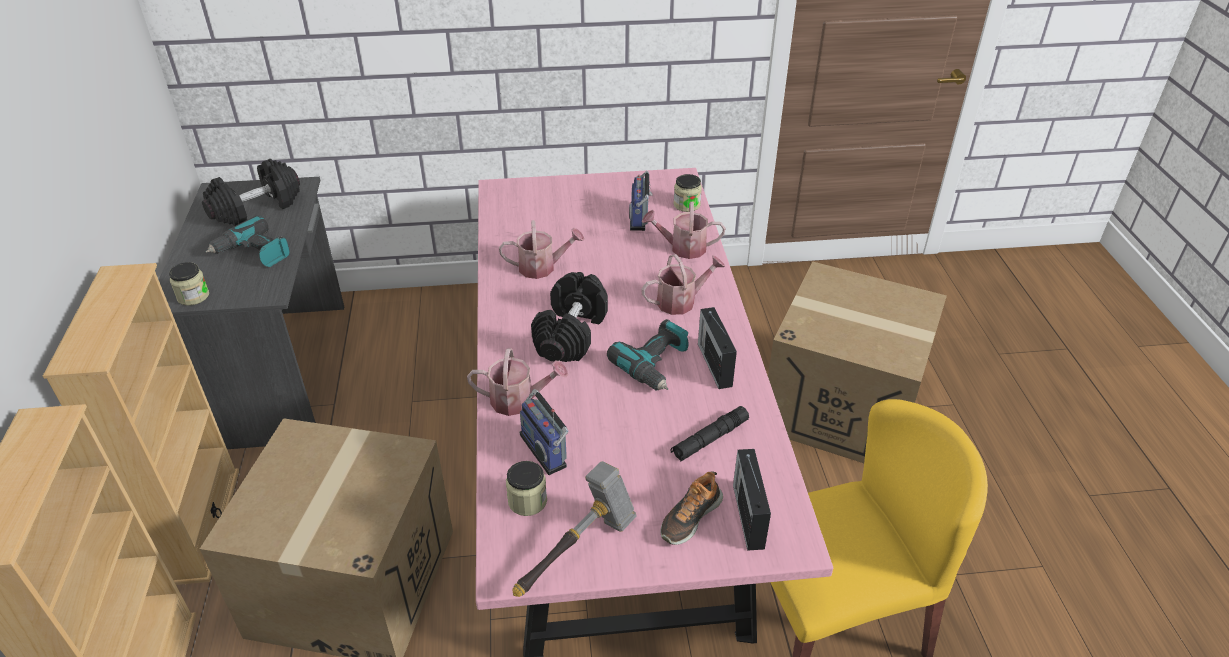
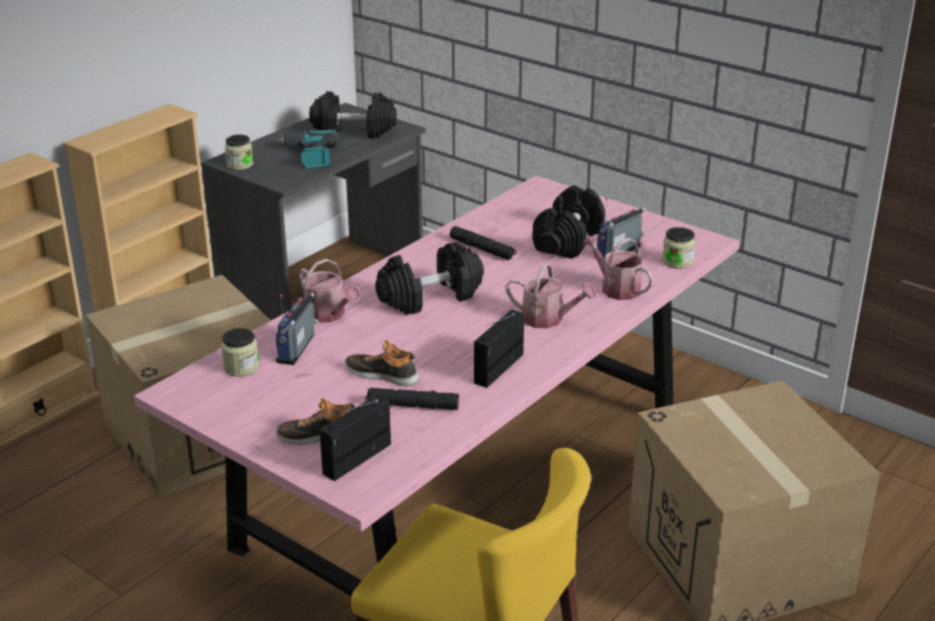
camera: 45 degrees right, 10 degrees down
(542, 267) = (482, 249): watering can -> black flashlight
(576, 552) = (222, 408): hammer -> none
(592, 226) = (568, 241): none -> black dumbbell
(647, 426) = (383, 374): none -> shoe
(656, 365) = (455, 346): power drill -> none

